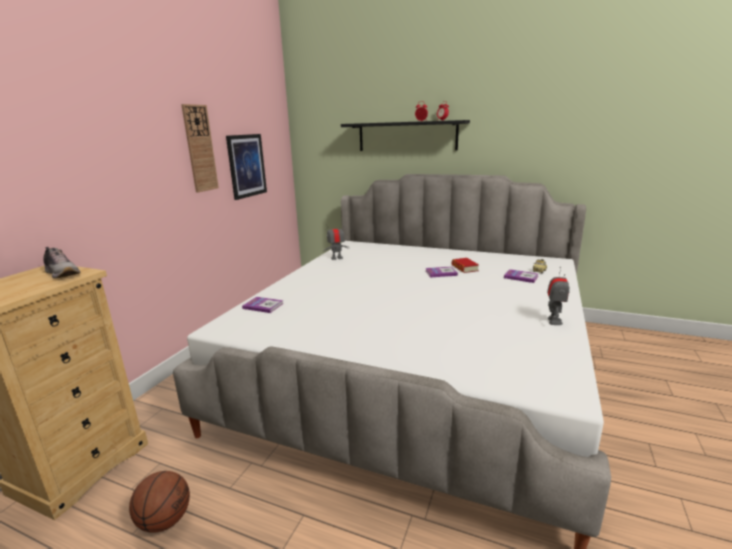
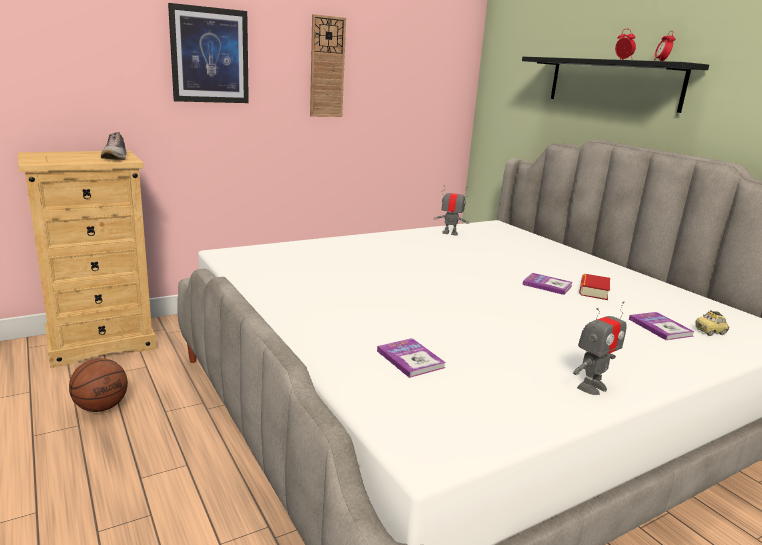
camera: 35 degrees right, 0 degrees up
(246, 166) = (393, 98): picture -> picture (210, 55)
(263, 306) = (295, 250): book -> book (410, 359)

